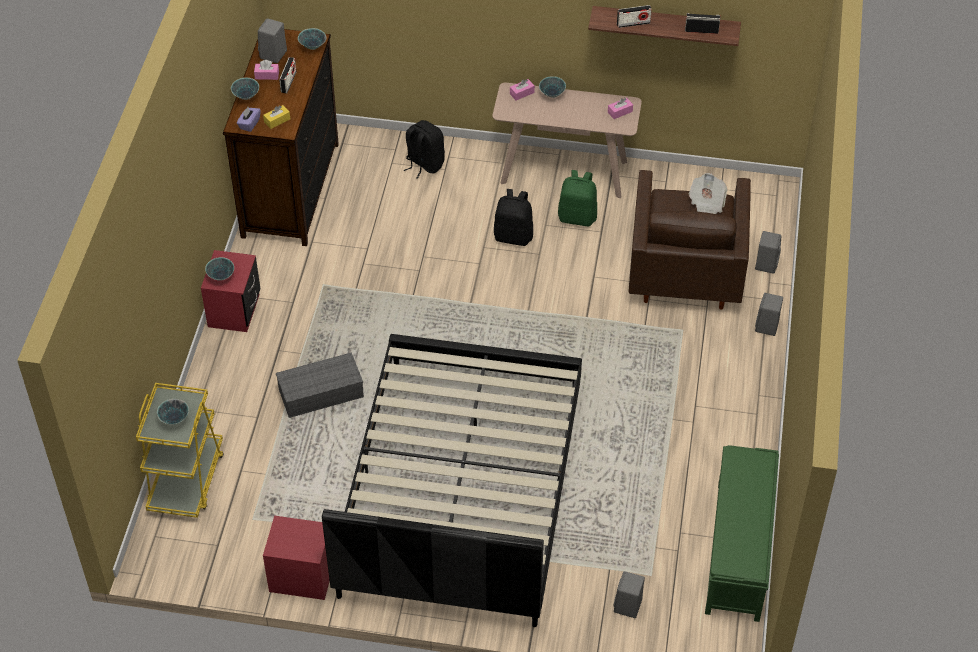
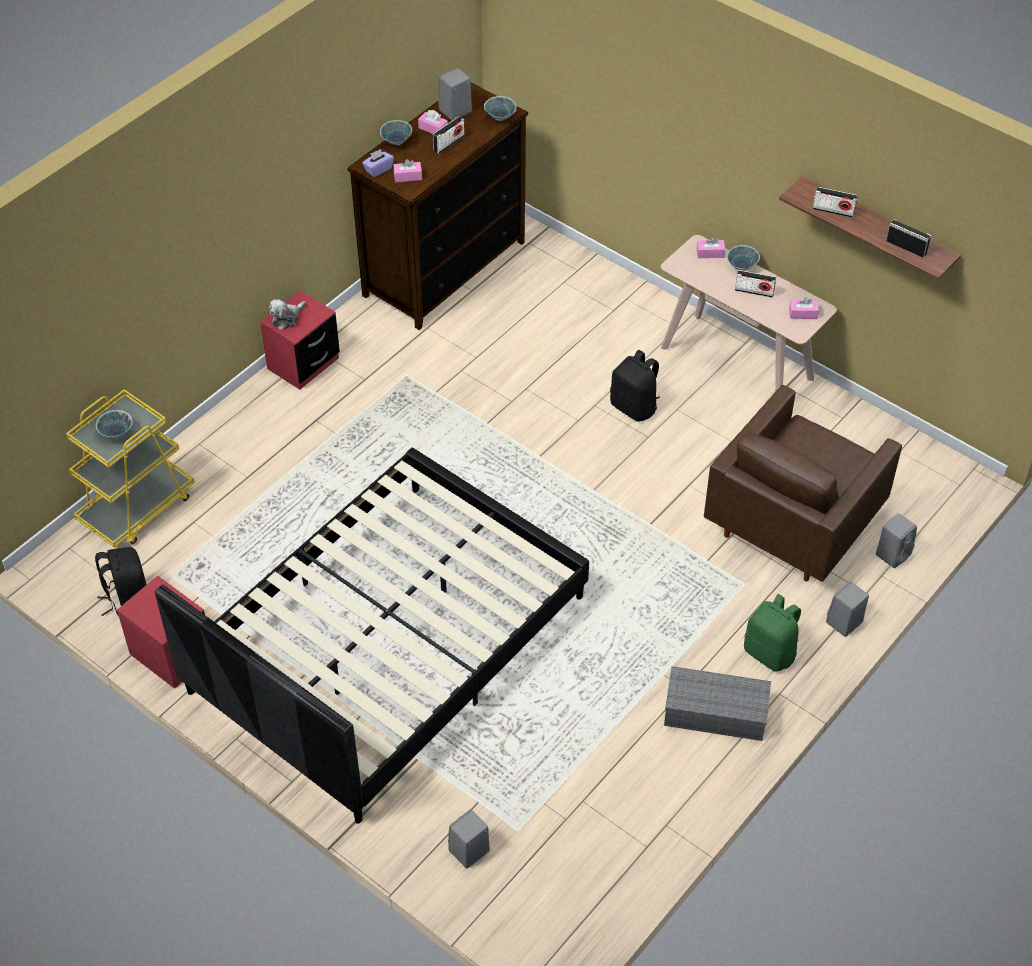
camera: 30 degrees right, 0 degrees up
(221, 276) = (287, 318): bowl -> plush toy
(277, 120) = (408, 176): yellow tissue box -> pink tissue box
(320, 394) = (323, 482): grey storage box -> grey storage box (714, 713)
(424, 164) = (595, 296): black backpack -> black backpack (128, 599)
(574, 109) = (754, 291): none -> radio
(577, 217) = (717, 415): green backpack -> green backpack (770, 653)
(706, 203) = (841, 453): newspaper -> none
(738, 552) = (631, 854): green bench -> none

